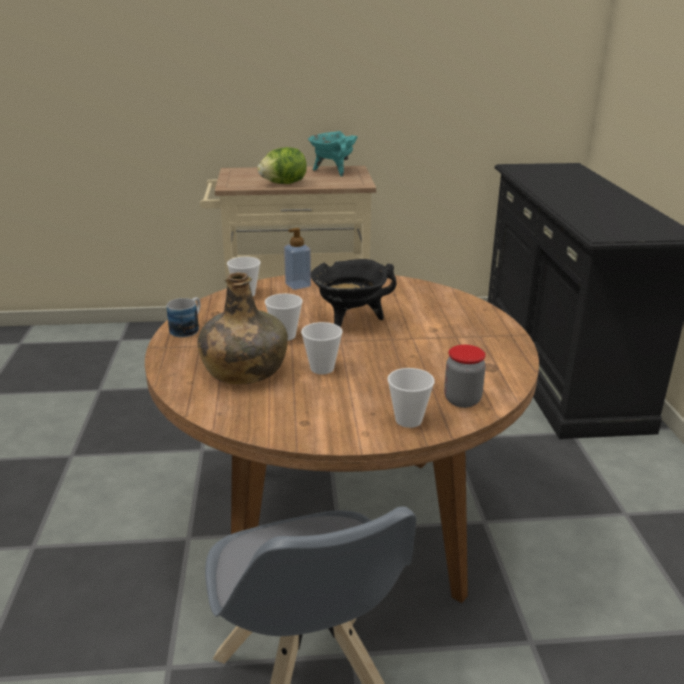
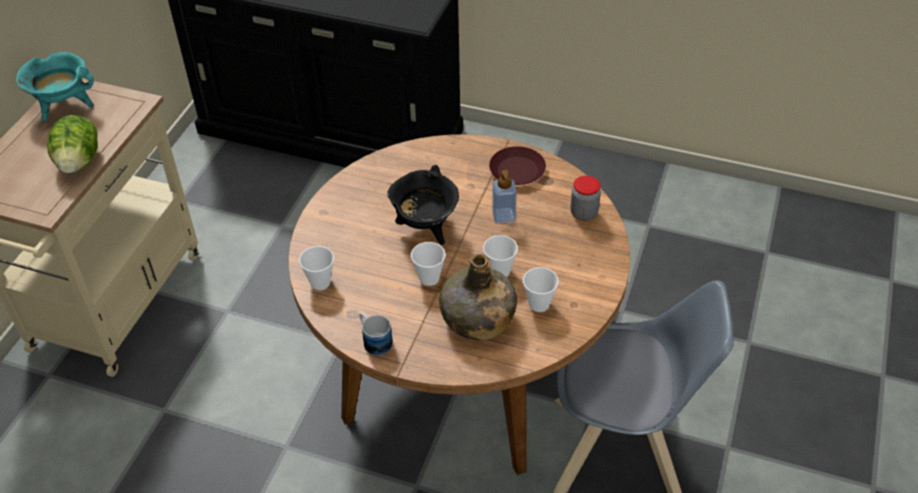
camera: 65 degrees left, 20 degrees up
(298, 285) = (324, 239): soap dispenser -> soap dispenser (503, 216)
(408, 420) = (596, 249): cup -> cup (539, 304)
(485, 348) = (517, 171): none -> brown plate

